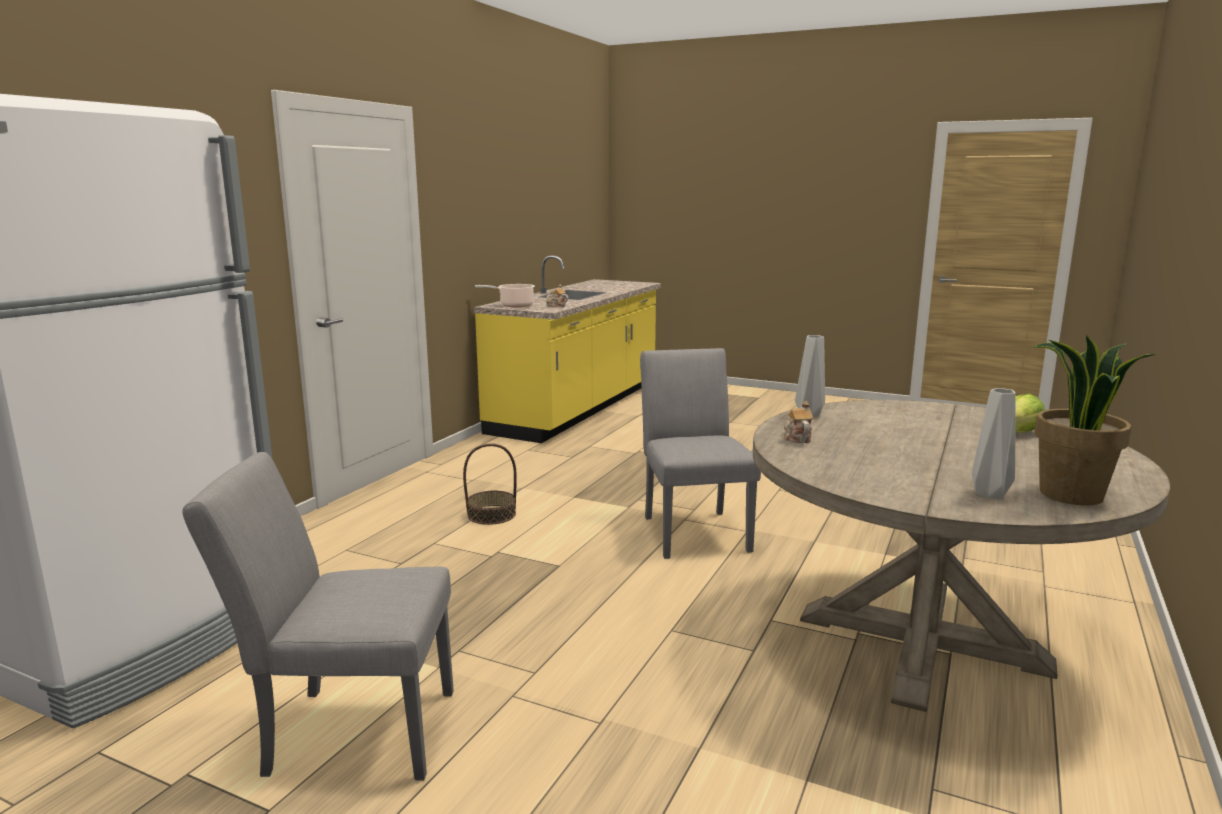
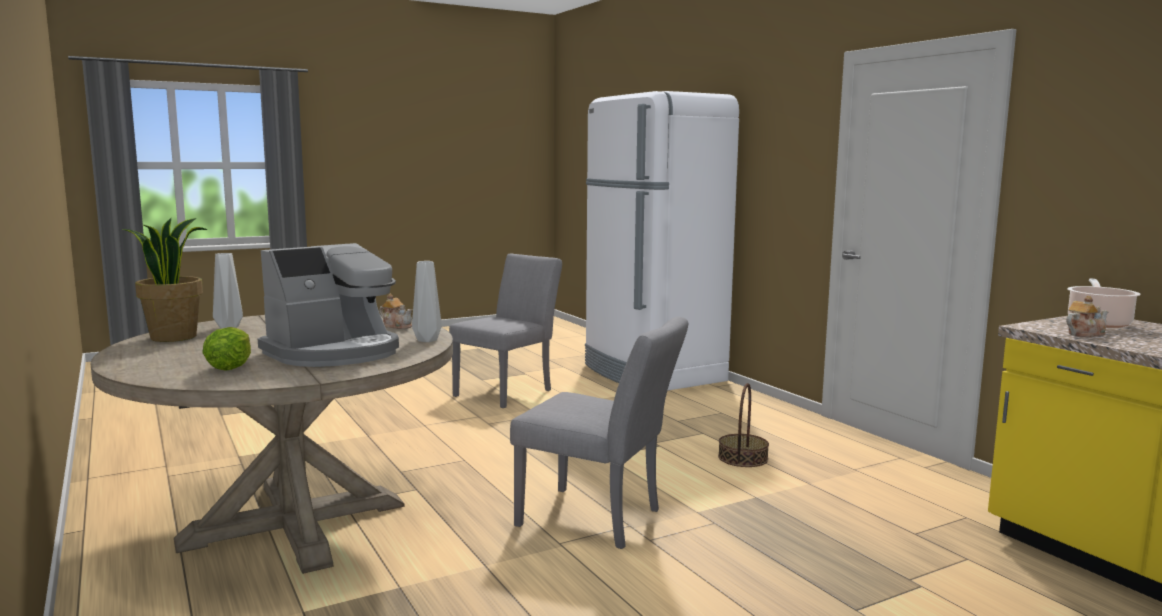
camera: 125 degrees right, 5 degrees down
(910, 424) = (334, 353): none -> coffee machine

